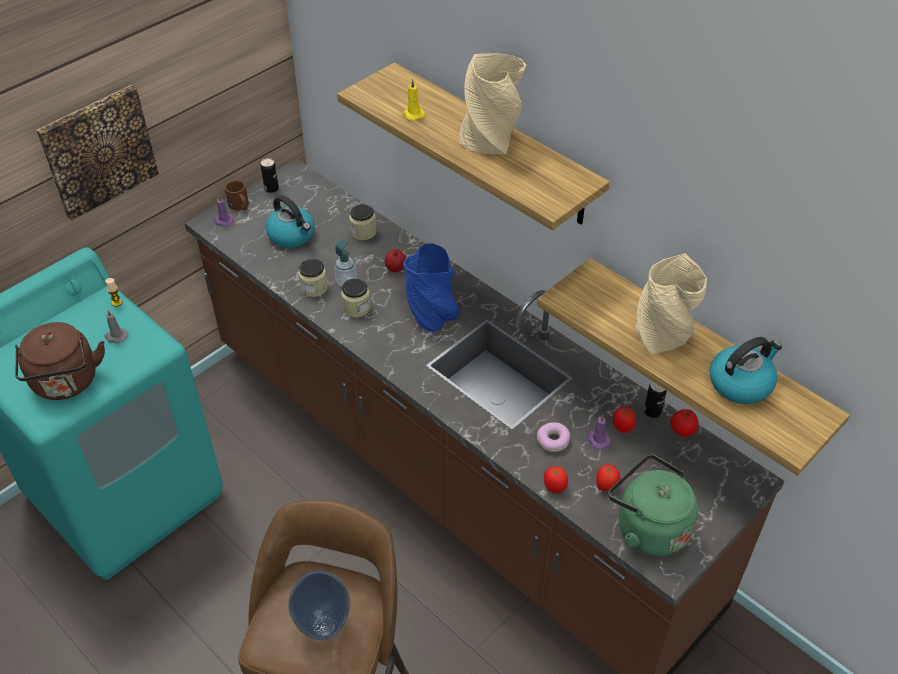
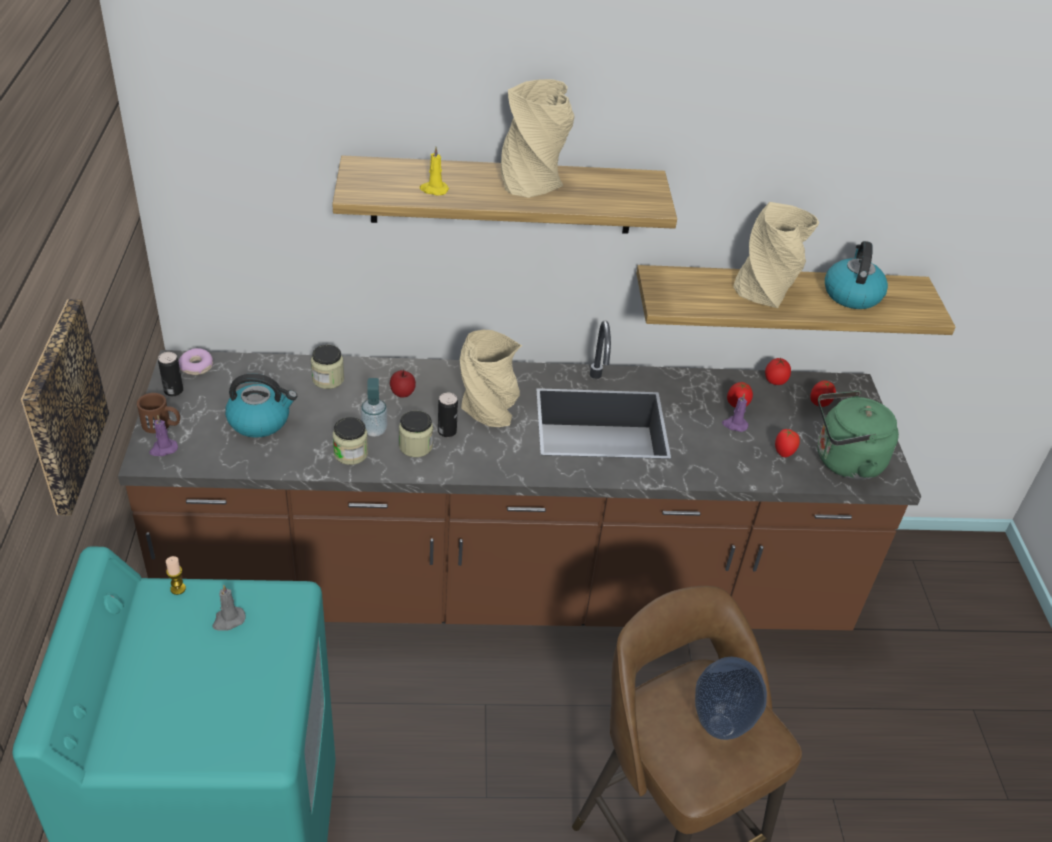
camera: 50 degrees left, 5 degrees down
(66, 384) = (240, 702): brown kettle -> none
(432, 315) = (489, 412): blue vase -> beige vase
(553, 440) = (709, 446): donut -> donut (197, 367)
(554, 487) = (755, 478): tomato -> tomato (820, 403)
(652, 411) = (740, 381): can -> can (447, 431)

